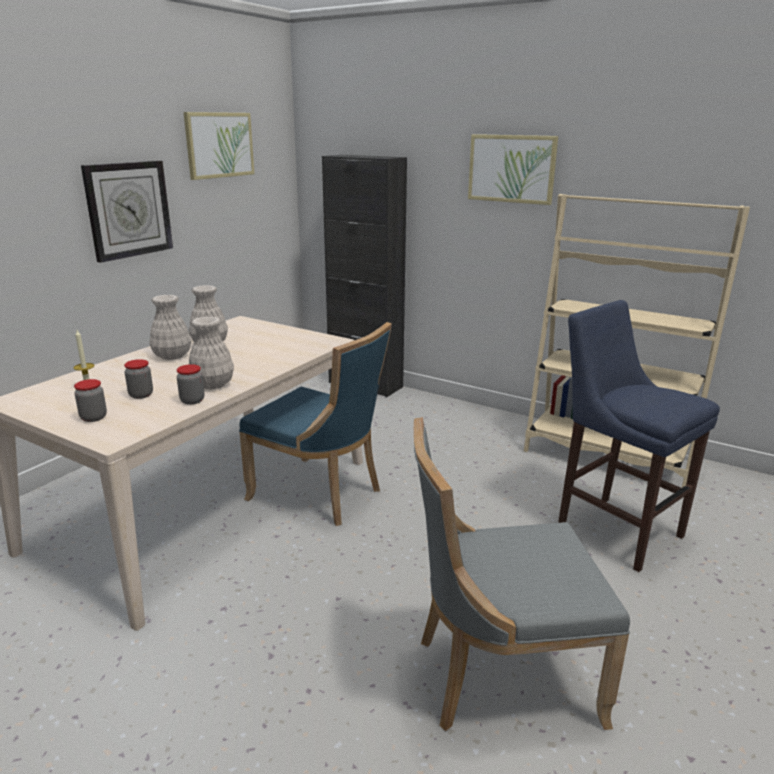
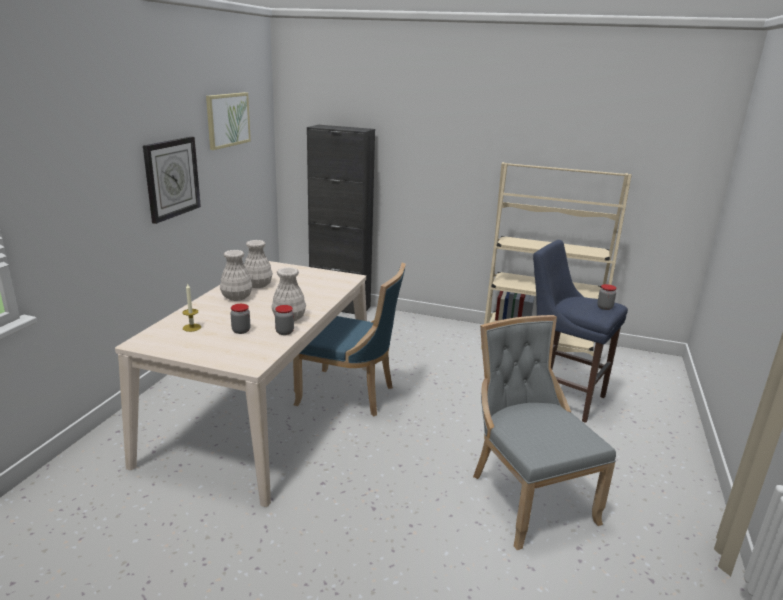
camera: 15 degrees left, 0 degrees up
(93, 417) = (220, 351): jar -> jar (604, 307)
(499, 675) = (527, 497): grey chair -> grey chair turned 90 degrees clockwise
(511, 168) = (459, 140): picture -> none

